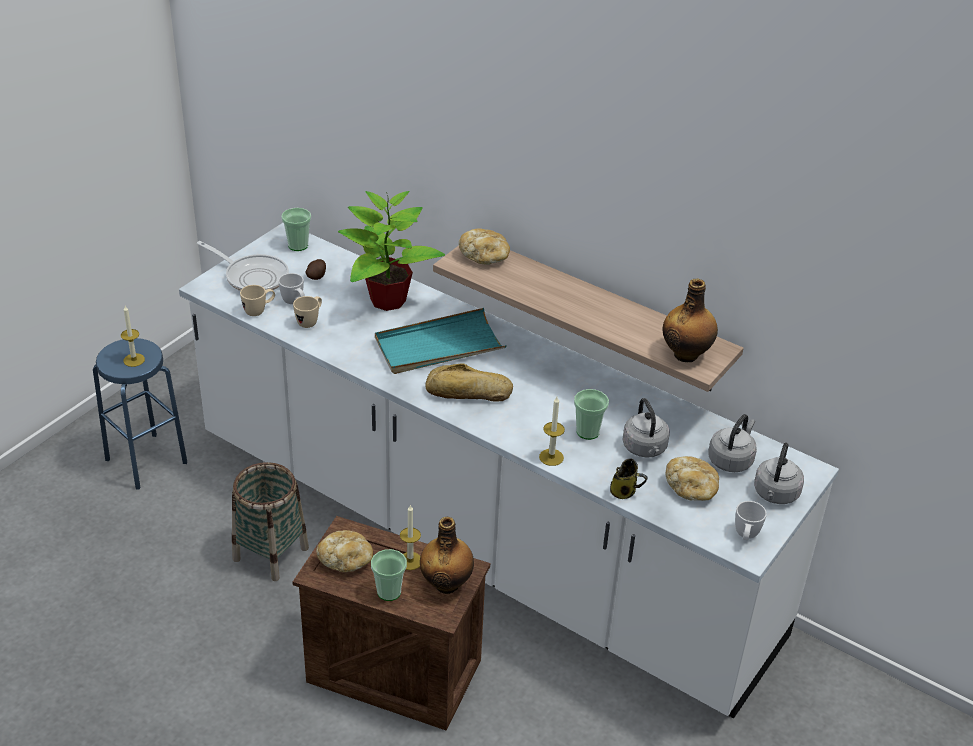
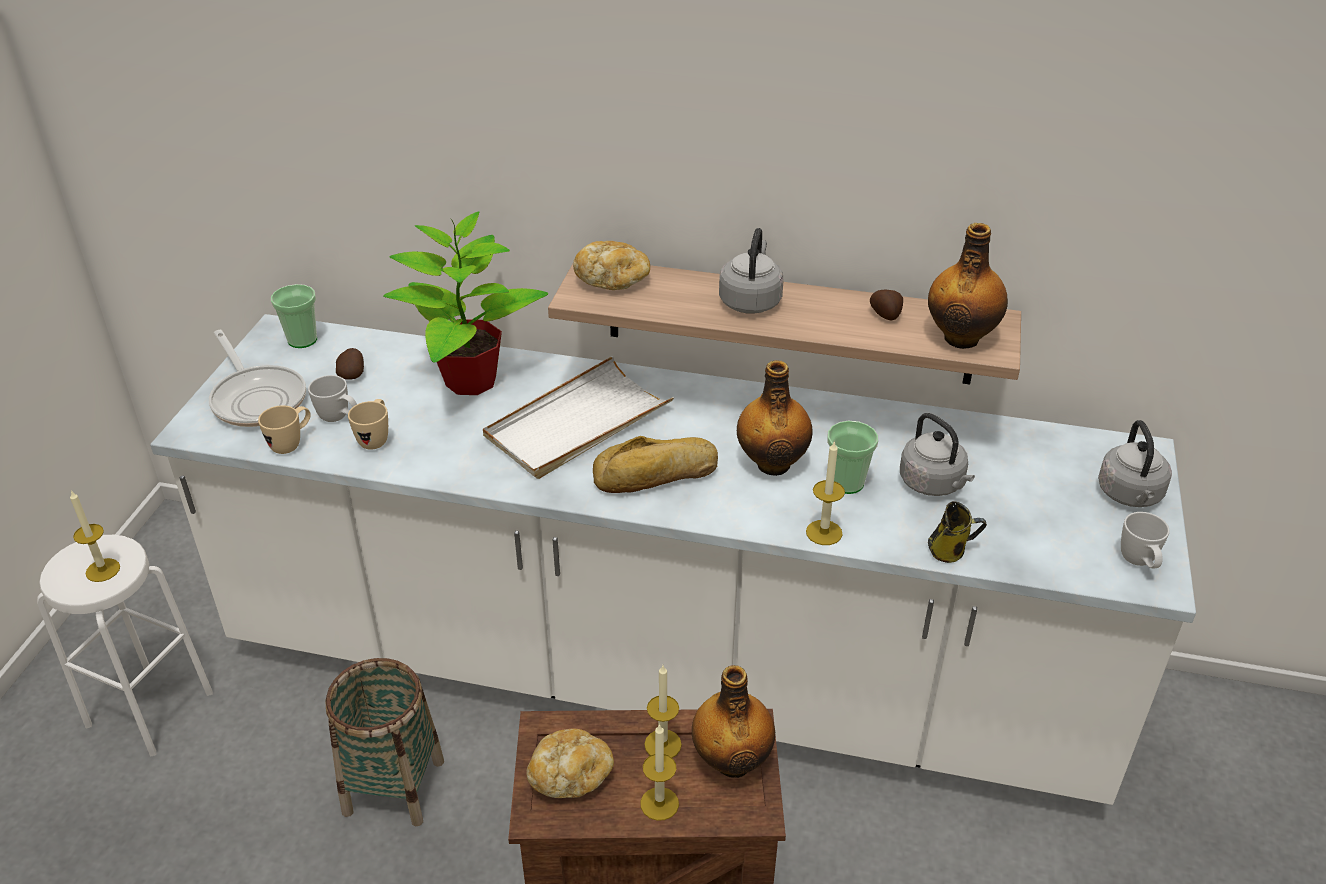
camera: 20 degrees left, 0 degrees up
(146, 461) = (150, 708): blue stool -> white stool
(253, 277) = (257, 398): frying pan -> frying pan turned 45 degrees clockwise
(389, 592) = (659, 803): cup -> candle
(439, 346) = (577, 423): turquoise tray -> white tray
(547, 406) = (772, 463): none -> bottle
(647, 326) = (886, 315): none -> potato
(691, 489) = (1027, 520): bread -> none
(731, 460) = (1046, 466): grey kettle -> grey kettle (750, 300)

